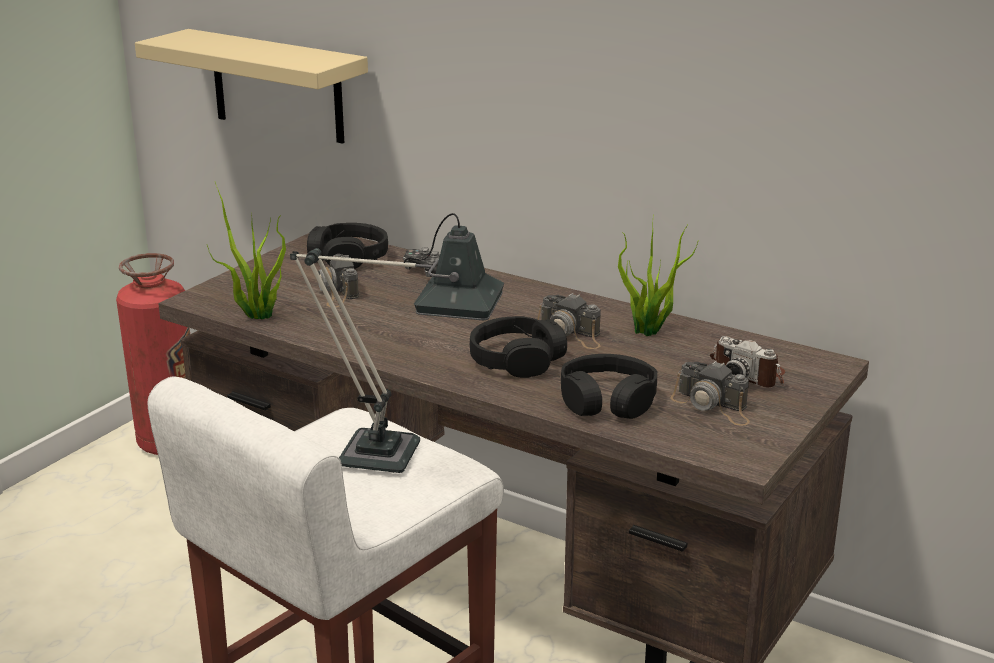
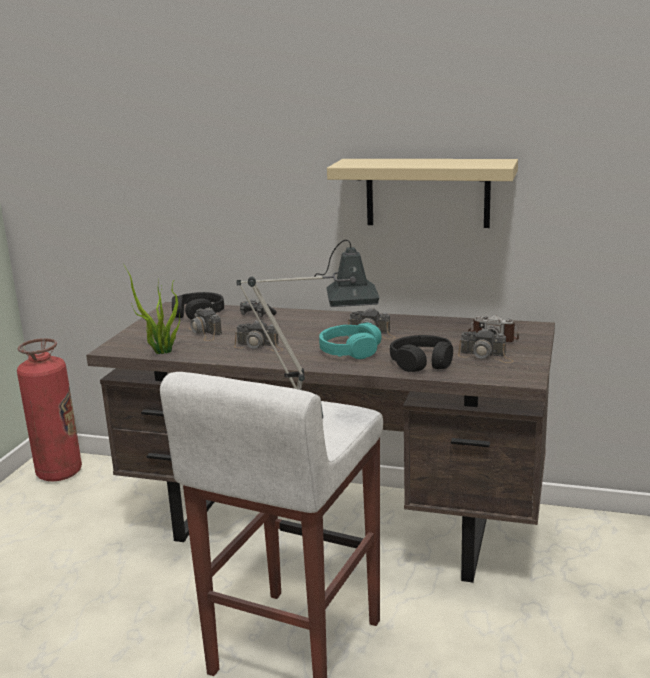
camera: 15 degrees left, 5 degrees down
(277, 86) = (126, 210): beige shelf -> beige shelf (427, 192)
(395, 329) = (259, 346): none -> camera
(516, 360) = (349, 351): black headphones -> turquoise headphones
(650, 332) = (419, 326): potted plant -> none

